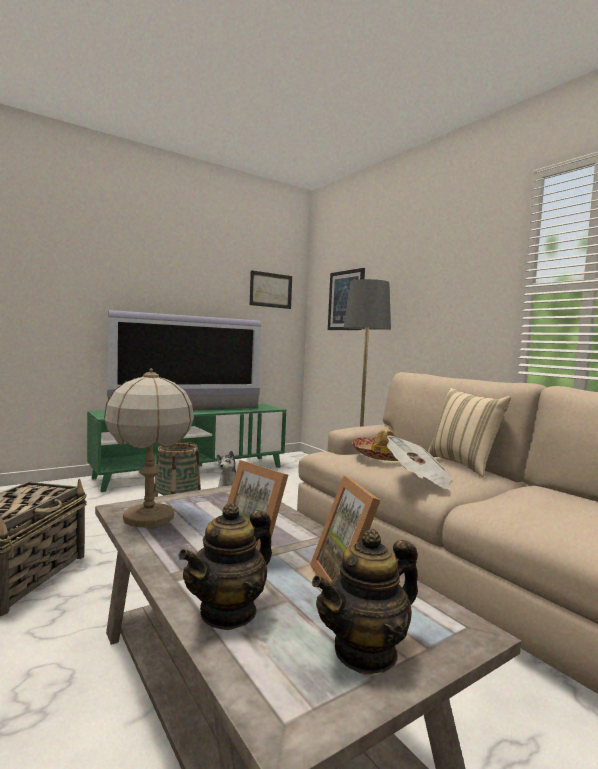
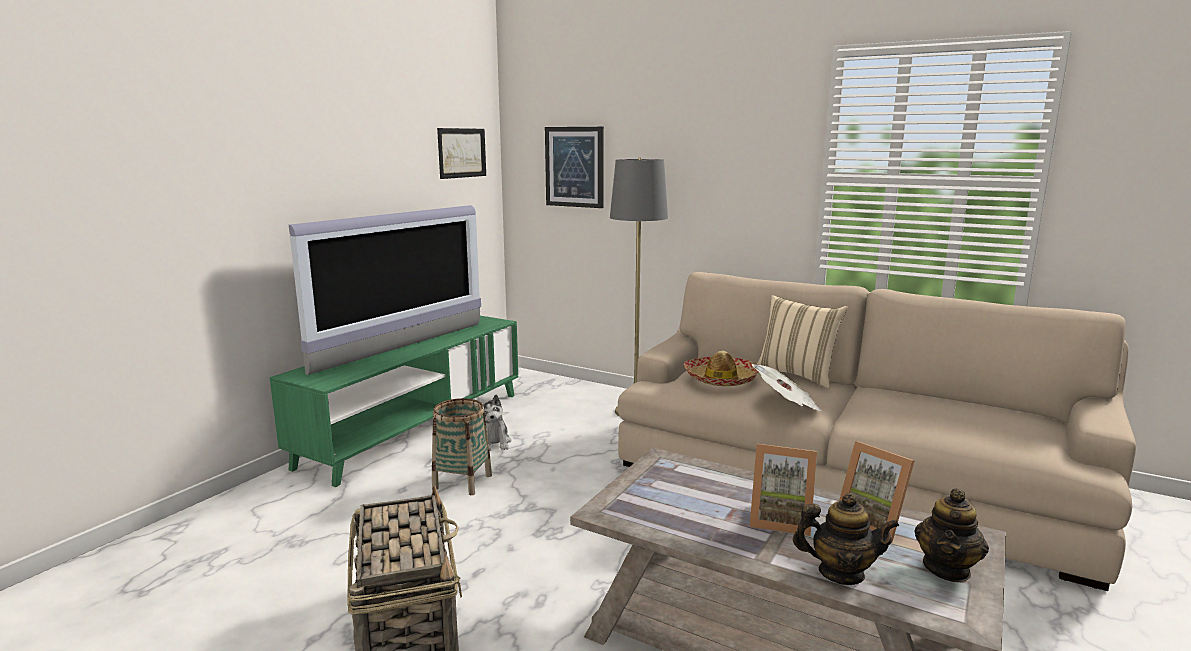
camera: 25 degrees left, 10 degrees up
(148, 518) = (644, 514): table lamp -> none
(228, 612) = (841, 573): teapot -> teapot turned 90 degrees counterclockwise

